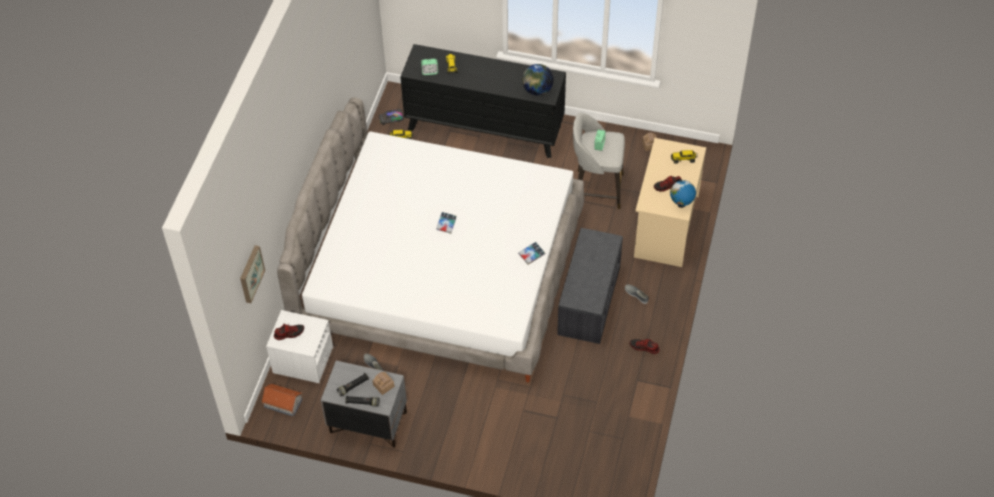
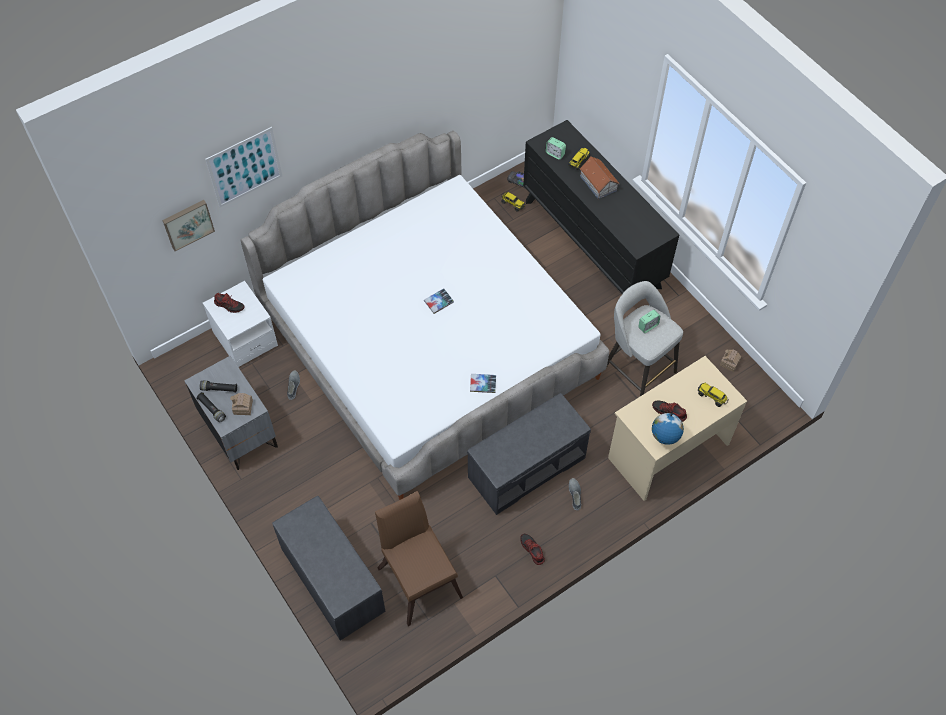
camera: 40 degrees right, 5 degrees up
(268, 201) = (244, 167): none -> picture
(282, 402) = (195, 362): toy house -> toy house (598, 183)
(534, 464) = (331, 579): none -> grey bench
(537, 90) = (634, 234): globe -> none
(589, 418) = (418, 577): none -> brown chair

